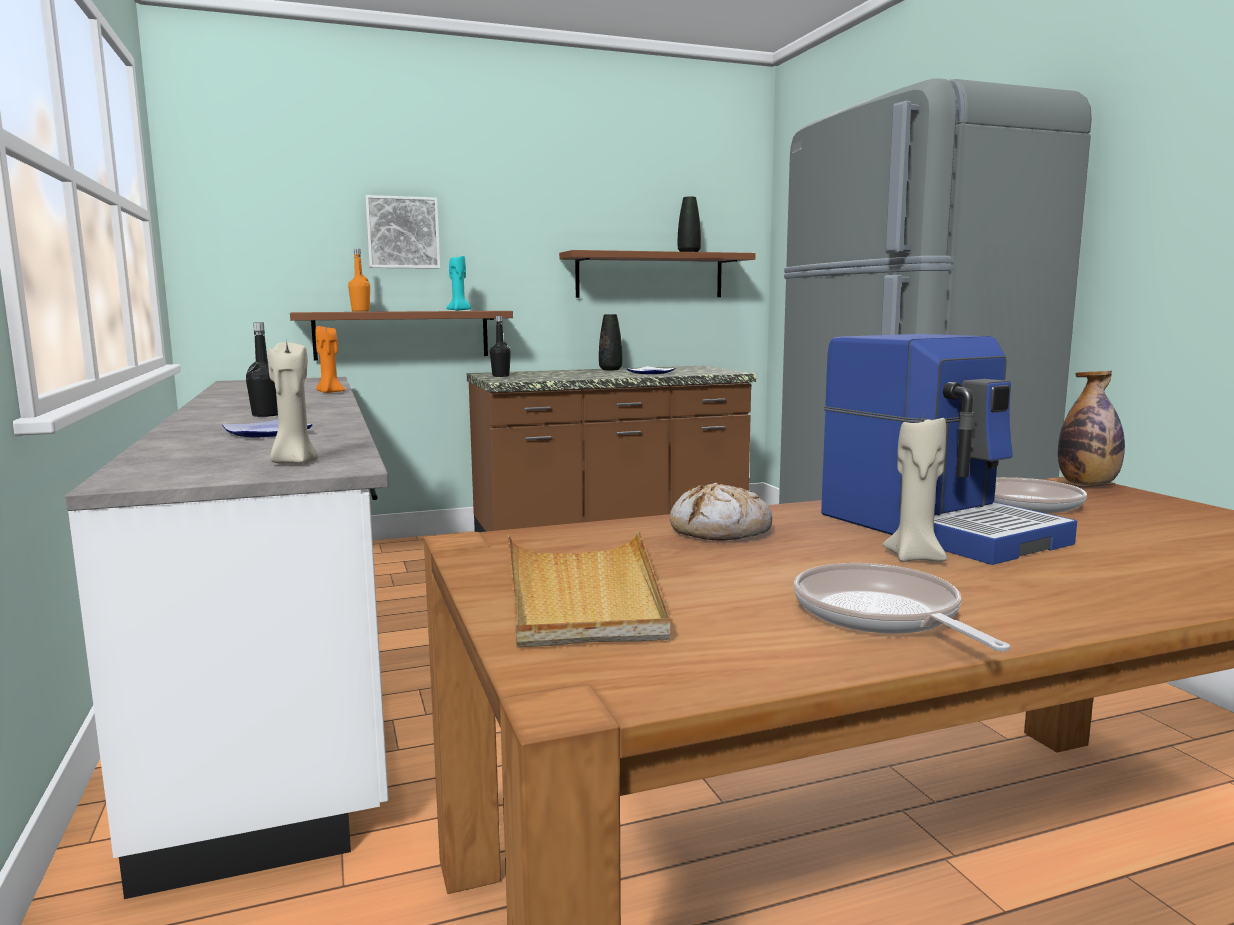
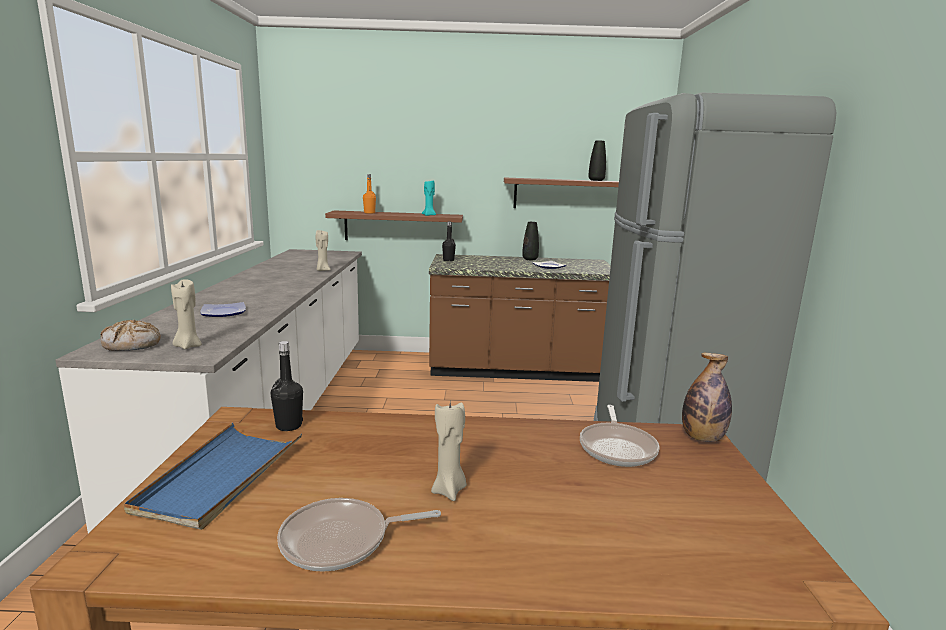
camera: 20 degrees right, 5 degrees up
(266, 415) = (253, 292): black bottle -> black bottle (289, 426)
(329, 392) = (322, 270): orange candle -> beige candle
(402, 233) = (401, 163): picture -> none
(582, 594) = (221, 477): beige tray -> blue tray
(721, 531) = (376, 436): bread -> bread (132, 345)
(881, 615) = (341, 541): frying pan -> frying pan turned 105 degrees counterclockwise
(938, 527) = (514, 463): coffee machine -> none

